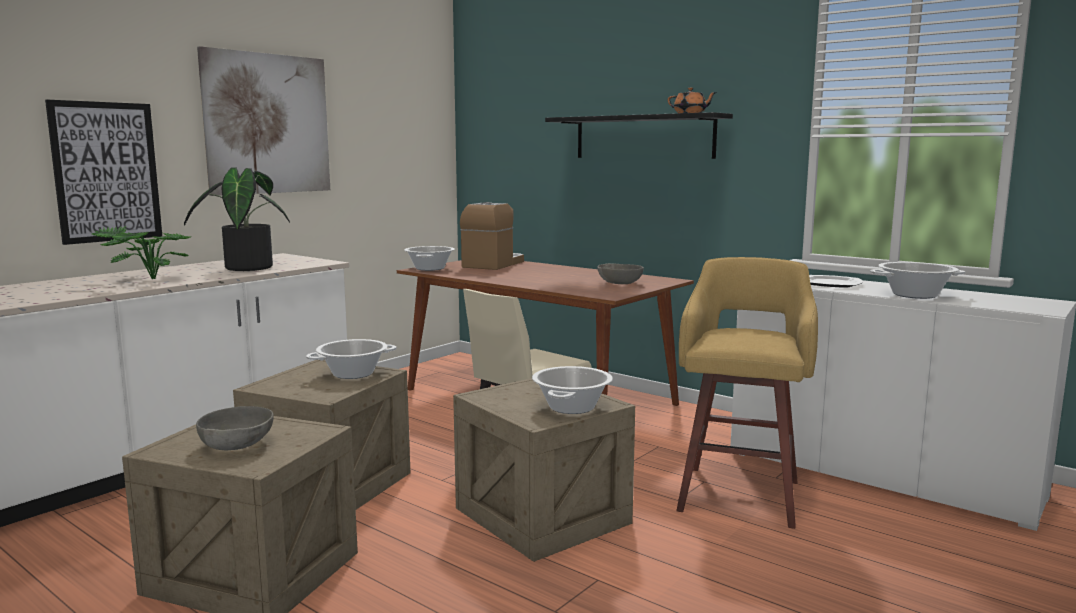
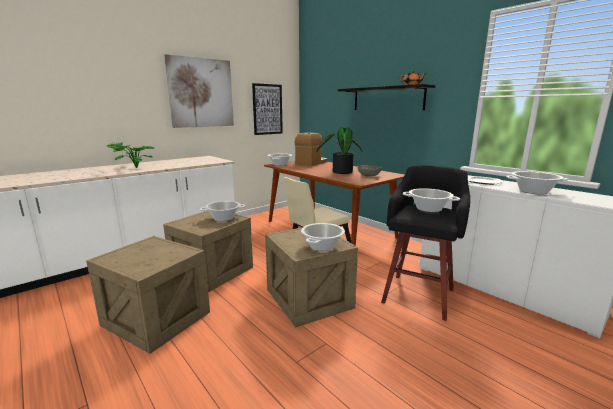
camera: 10 degrees right, 5 degrees up
(106, 172) = (120, 116): picture -> picture (267, 109)
(238, 444) = (143, 257): grey bowl -> none
(245, 267) = (184, 162): potted plant -> potted plant (340, 172)
(740, 494) = (419, 294): yellow stool -> black stool
(749, 332) = (429, 209): none -> cooking pot

